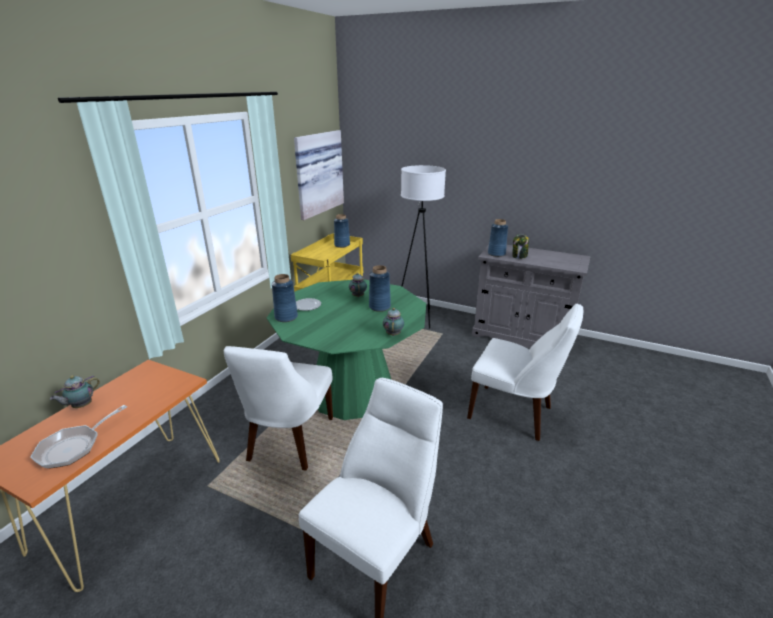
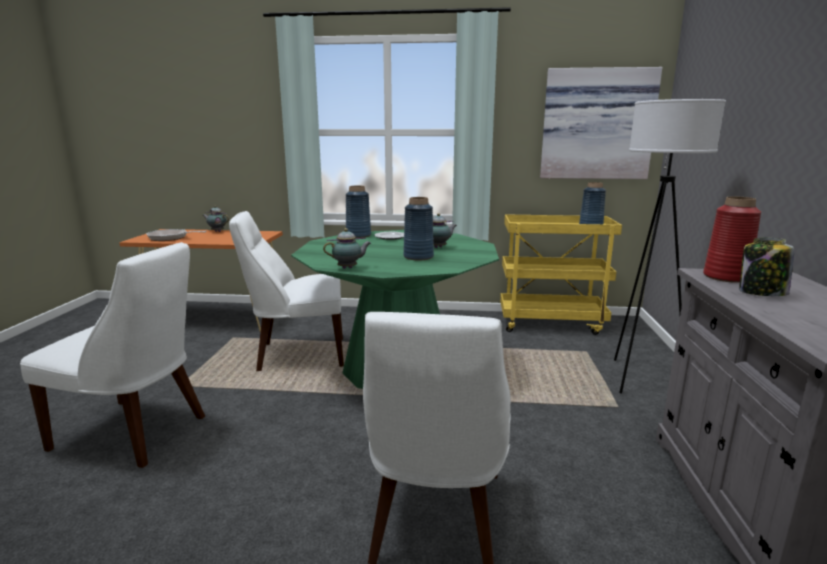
camera: 70 degrees right, 10 degrees down
(496, 254) = (725, 277): blue vase -> red vase

